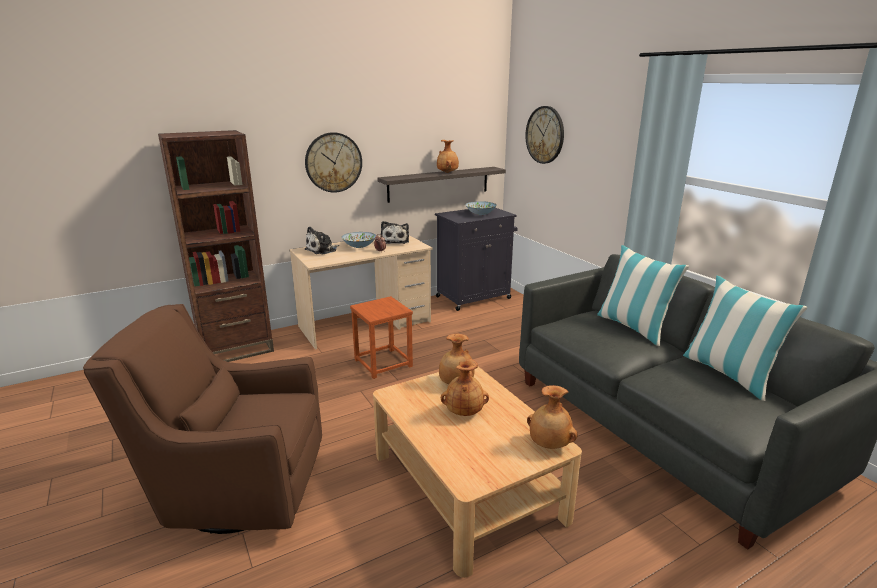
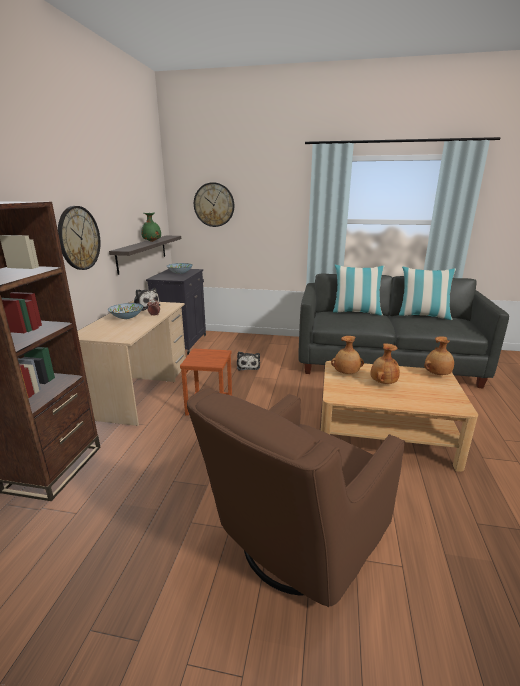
camera: 50 degrees left, 0 degrees up
(322, 250) = (101, 329): plush toy -> plush toy (248, 366)
(448, 172) = (152, 241): brown vase -> green vase

